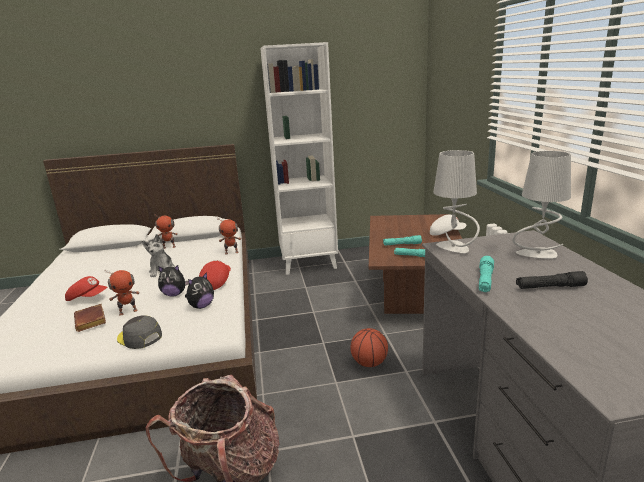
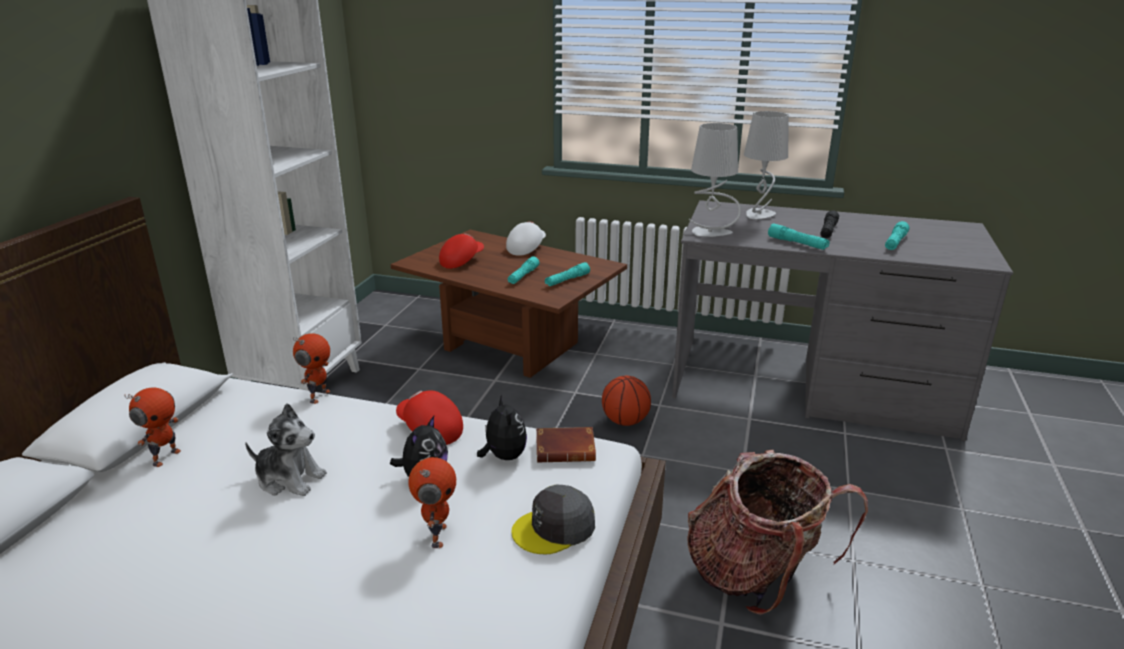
camera: 65 degrees left, 5 degrees up
(88, 298) = (309, 586): red cap -> red cap (461, 261)
(92, 321) = (436, 582): brown book -> brown book (567, 449)
(579, 325) = (895, 242): none -> turquoise flashlight

